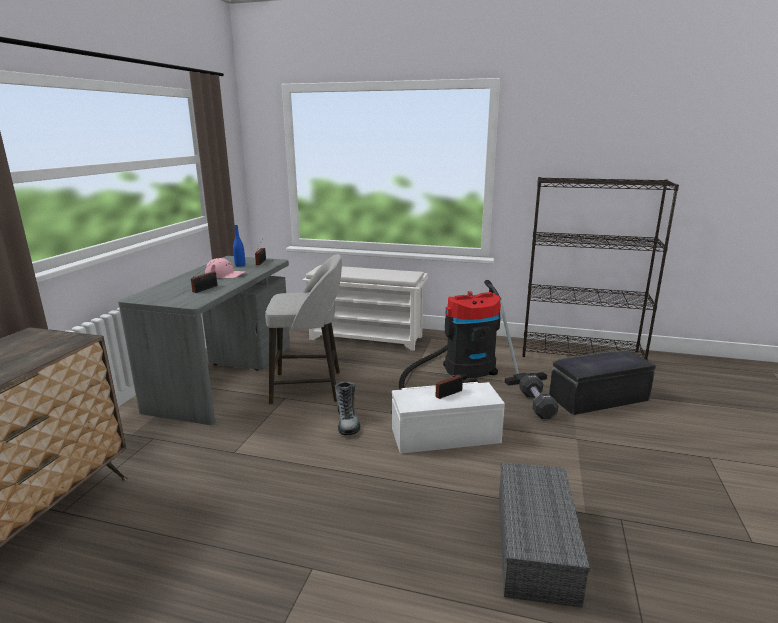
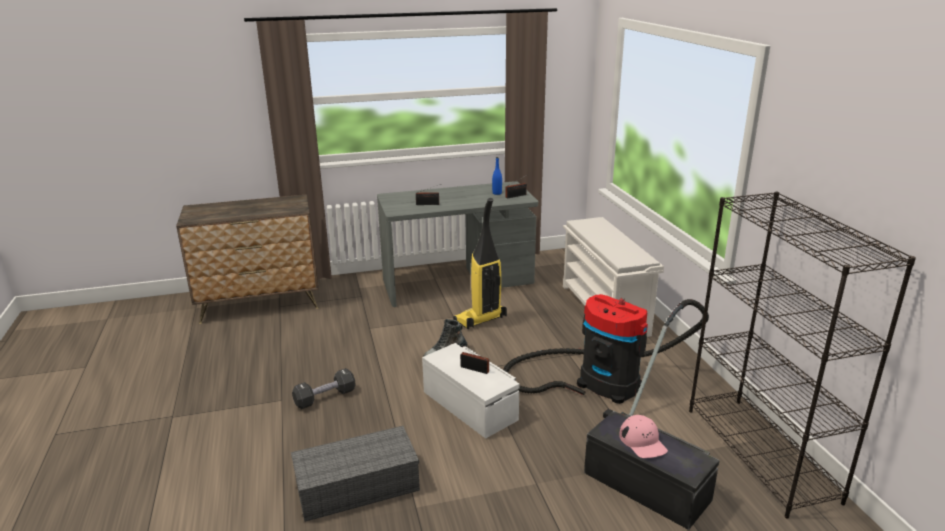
camera: 60 degrees right, 5 degrees up
(225, 274) = (467, 197): pink cap -> pink cap (643, 442)
(309, 387) = (480, 319): grey stool -> vacuum cleaner
(537, 405) = (580, 444): black dumbbell -> black dumbbell (325, 397)

